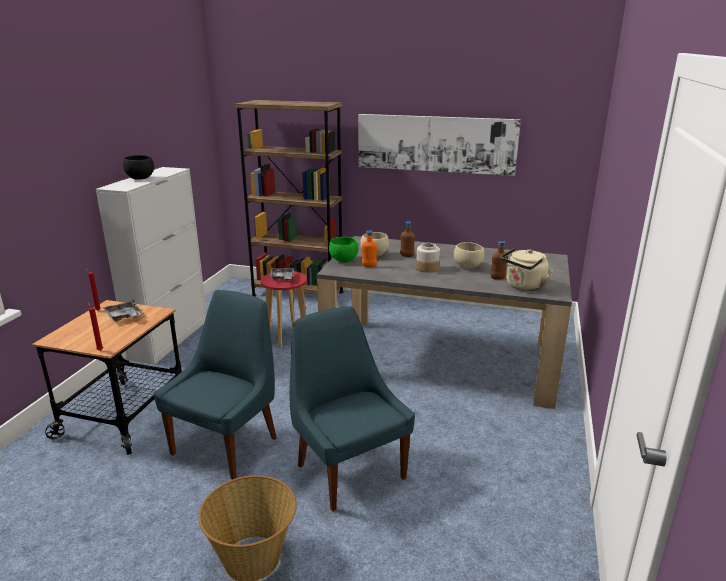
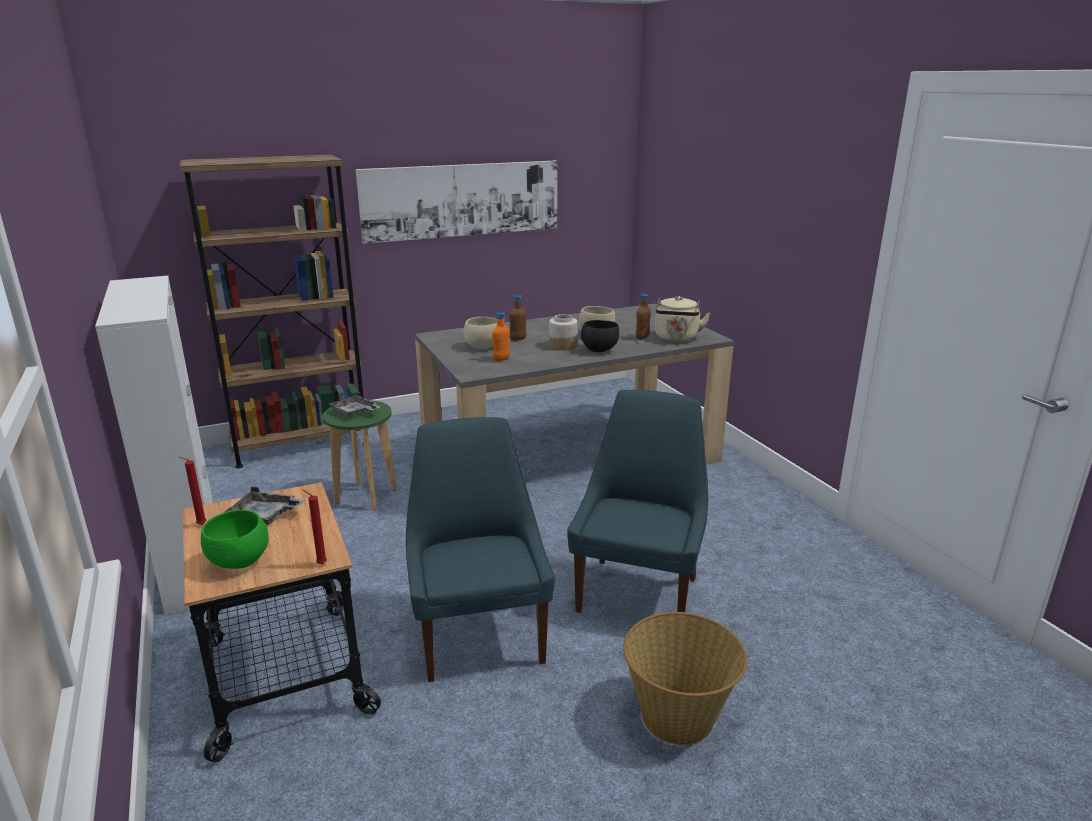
camera: 40 degrees left, 0 degrees up
(141, 178) = (132, 299): black bowl -> black bowl (599, 350)
(287, 337) = (365, 496): red stool -> green stool
(344, 261) = (462, 361): green bowl -> green bowl (241, 562)
(348, 469) = (639, 591): blue chair -> blue chair turned 90 degrees clockwise

